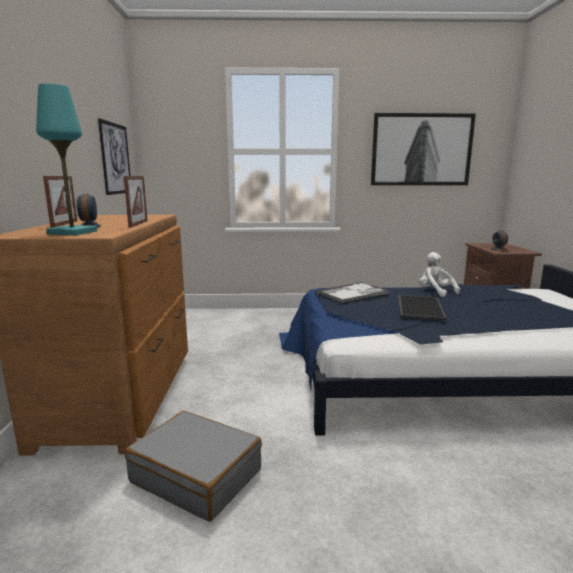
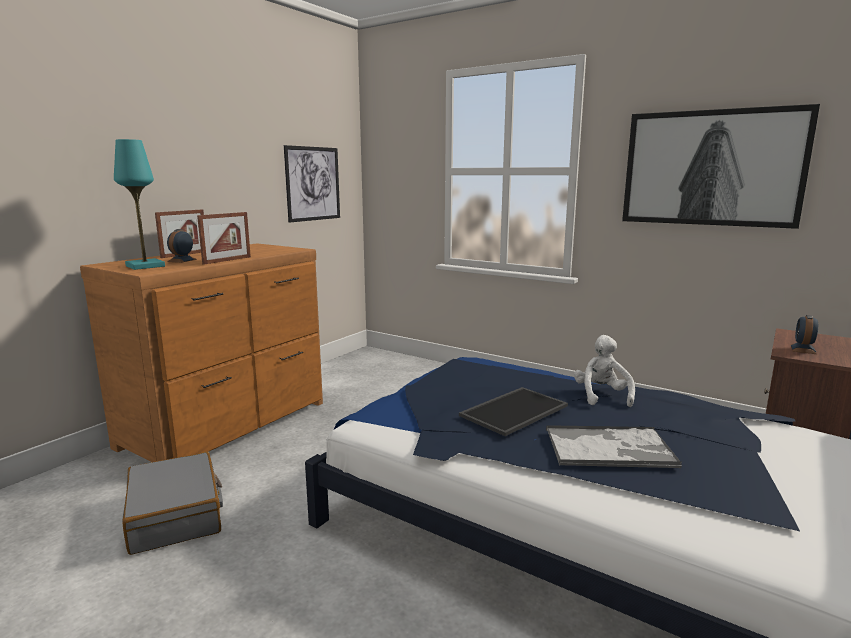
camera: 35 degrees right, 0 degrees up
(353, 293) = (484, 372): tray -> tray (610, 448)

